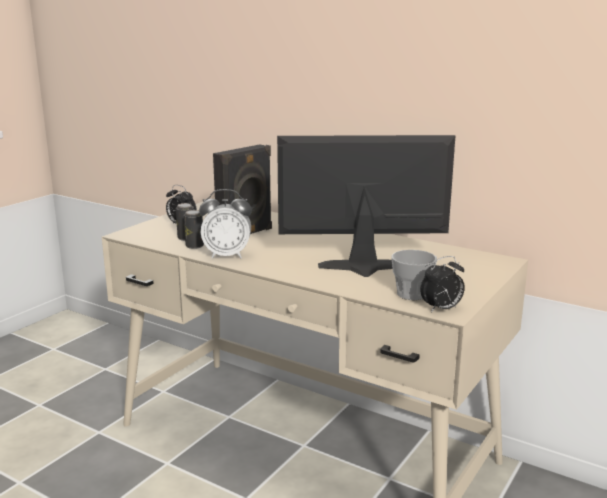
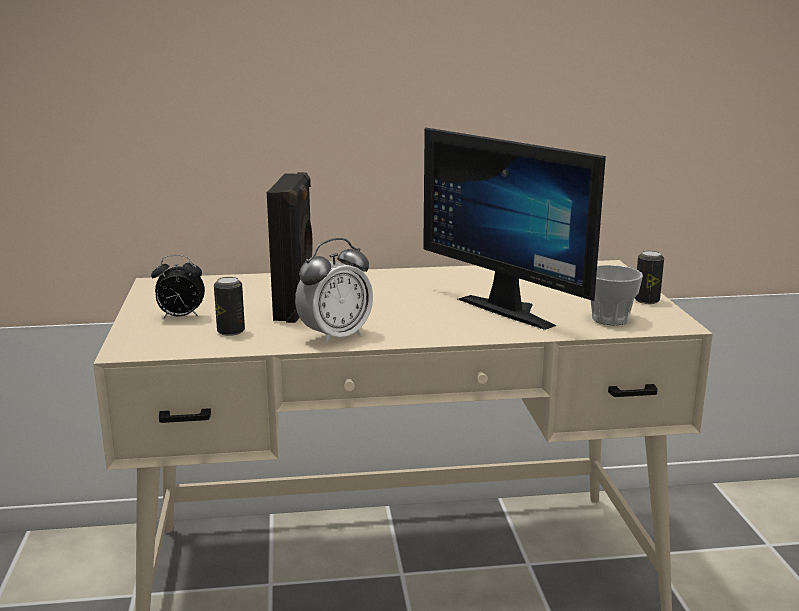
camera: 40 degrees left, 0 degrees up
(194, 246) = (266, 338): can -> can (646, 300)
(364, 269) = (514, 308): monitor -> monitor turned 90 degrees counterclockwise
(441, 309) = (665, 324): alarm clock -> none

